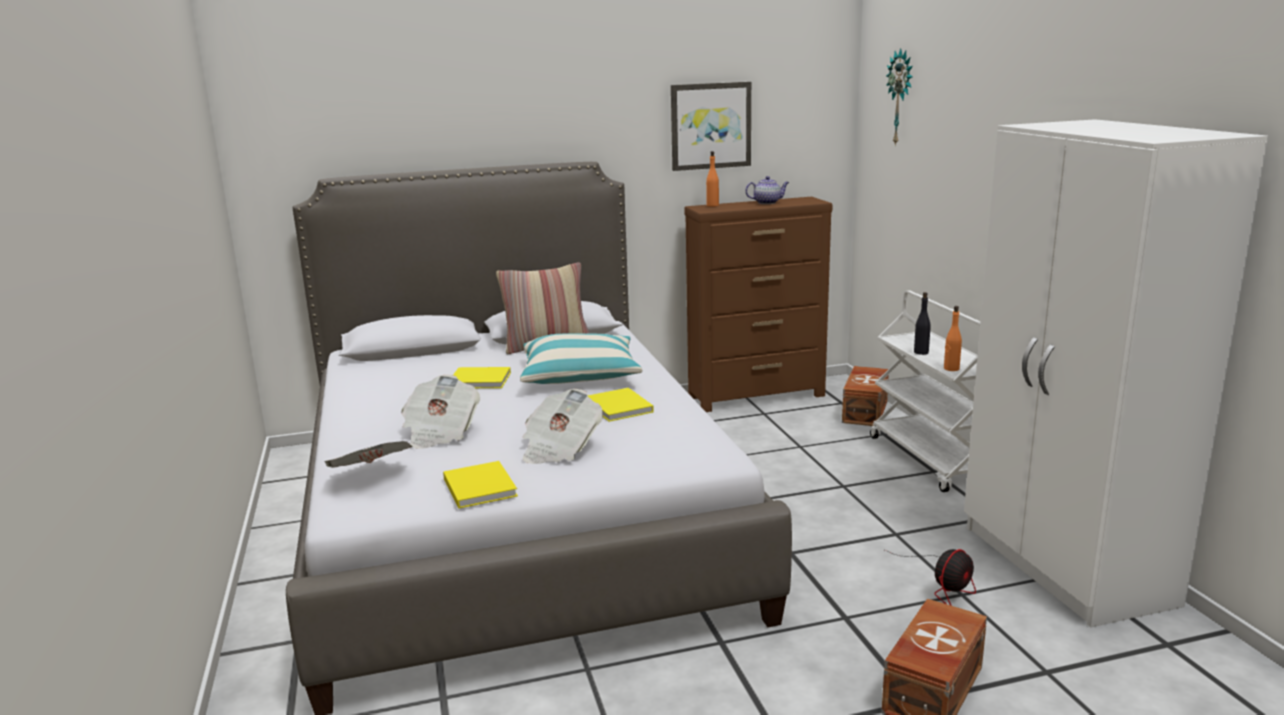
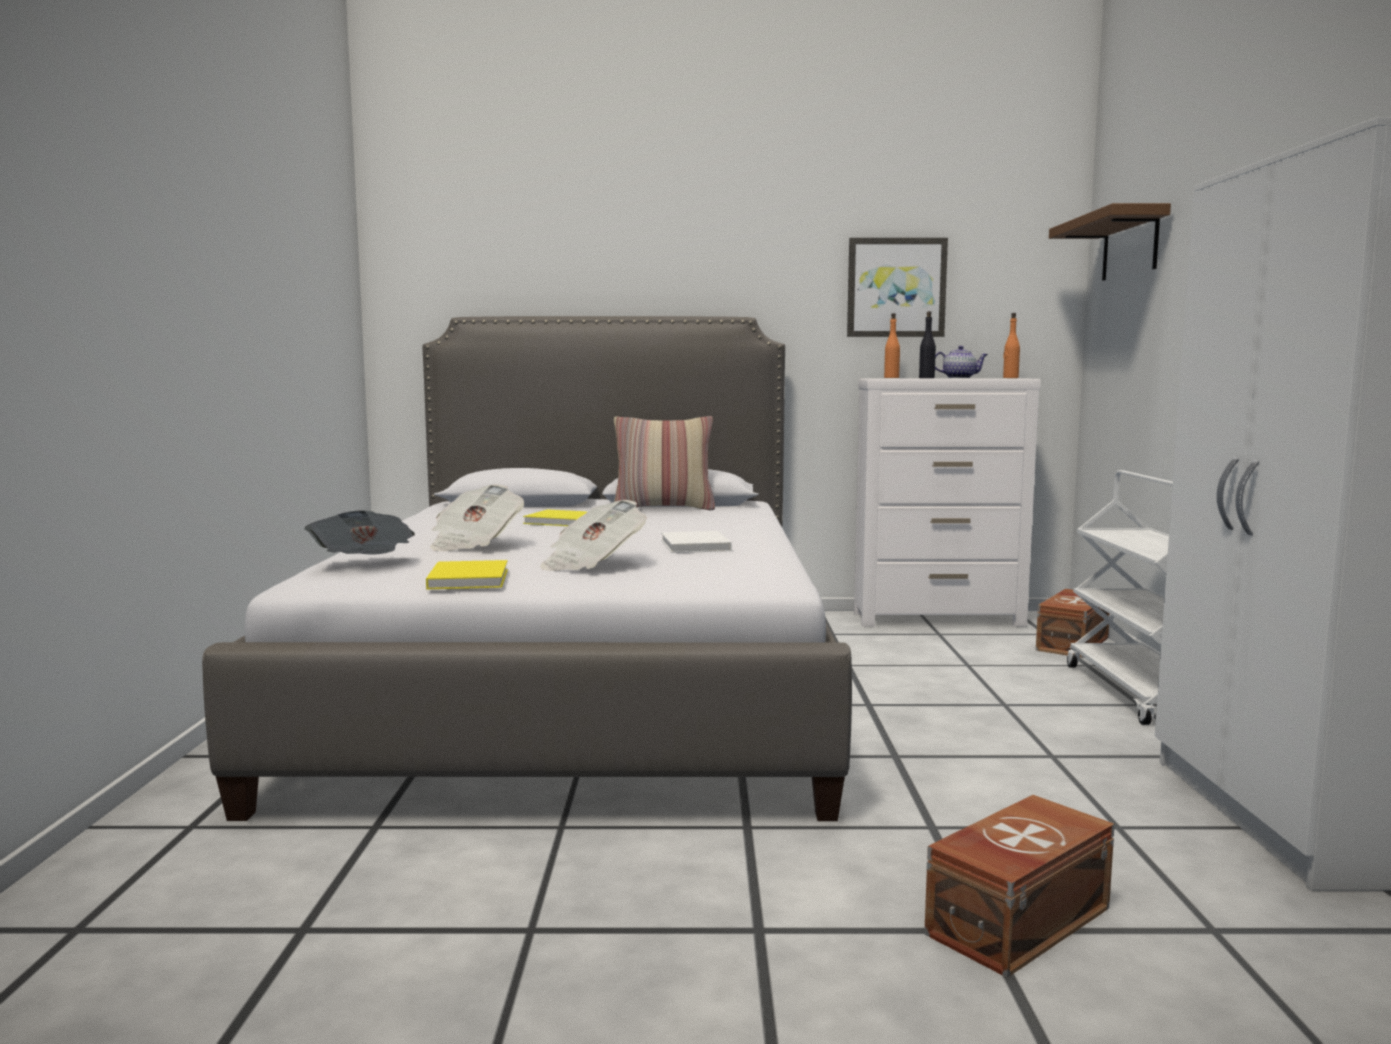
camera: 15 degrees right, 10 degrees down
(579, 375) = (676, 526): pillow -> none
(620, 408) = (695, 546): yellow book -> white book
(757, 396) = (939, 620): brown dresser -> white dresser
(901, 97) = (1130, 246): wall clock -> brown shelf
(921, 352) = (1126, 541): black bottle -> black bottle (926, 378)
(946, 584) = (1099, 814): fan -> none
(951, 369) = (1158, 554): orange bottle -> orange bottle (1010, 378)

